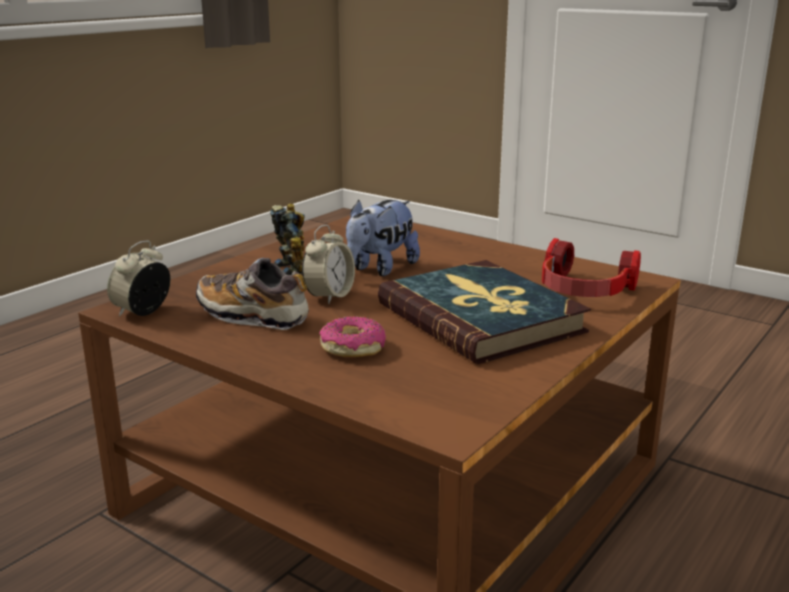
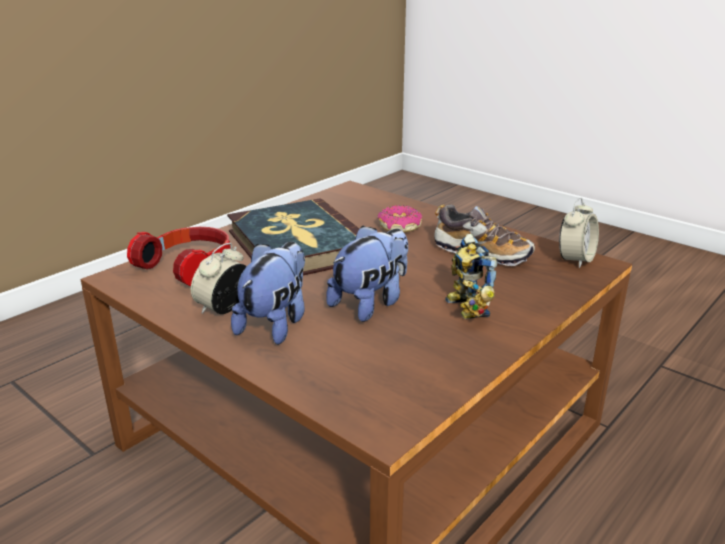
camera: 175 degrees left, 5 degrees up
(329, 296) = (421, 270): alarm clock -> alarm clock (223, 309)
(457, 255) = (276, 323): none -> plush toy

